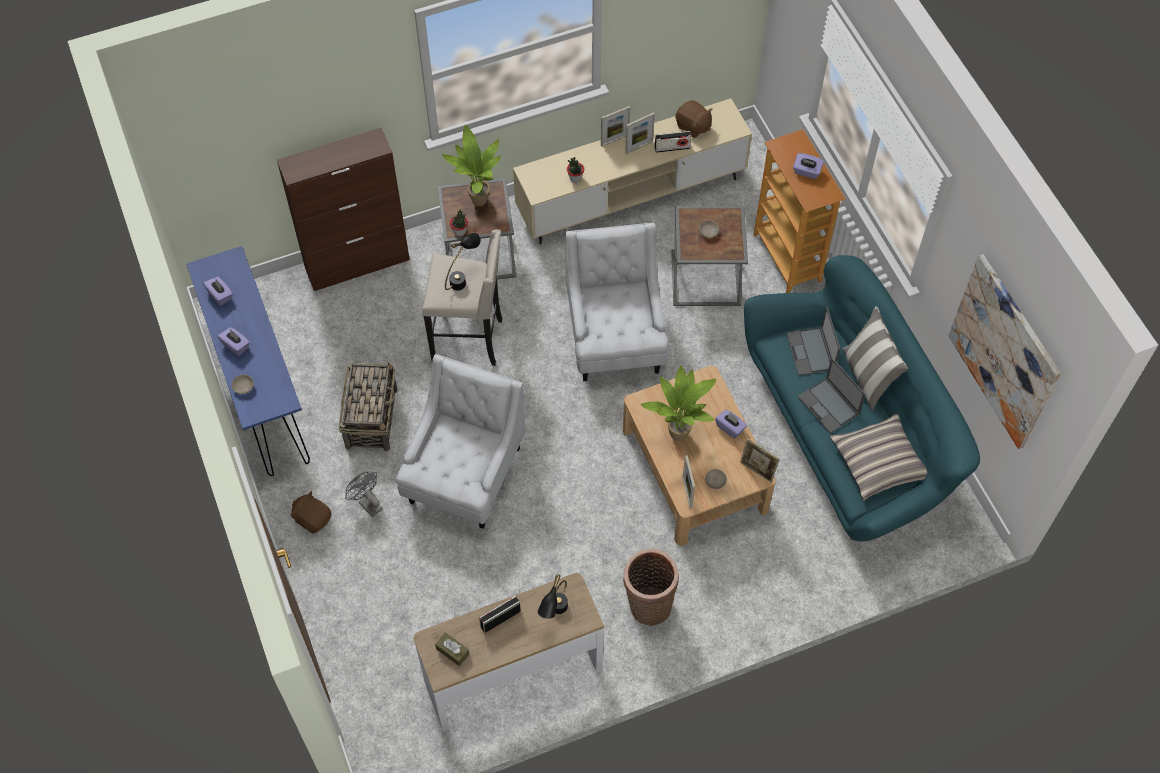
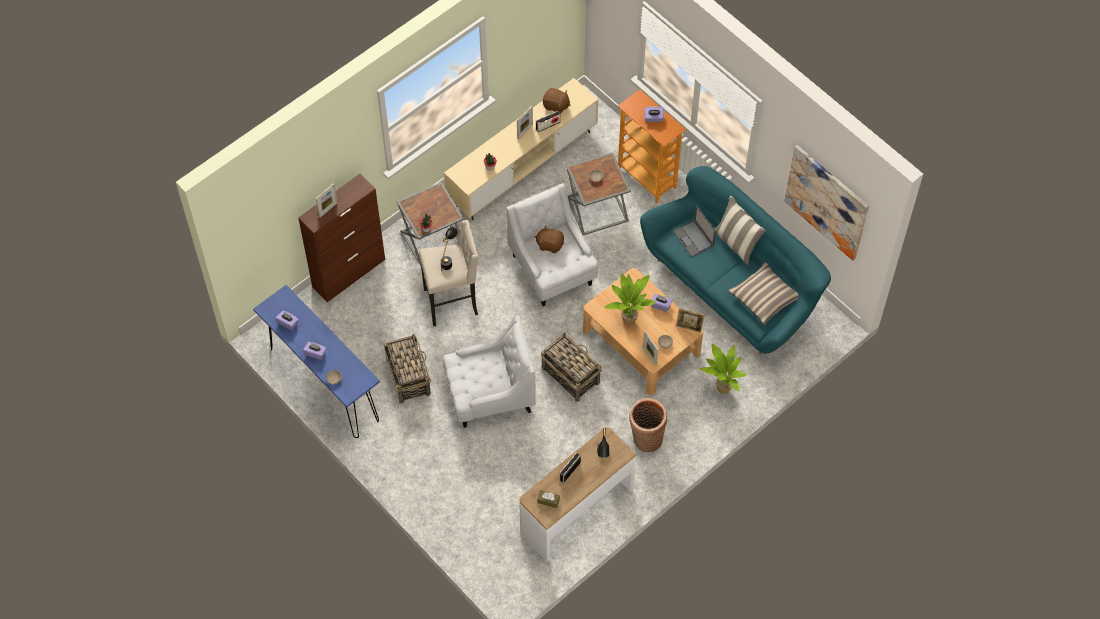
camera: 20 degrees left, 0 degrees up
(313, 518) = (399, 456): brown plush toy -> brown plush toy (550, 244)
(367, 503) = (431, 434): grey fan -> none
(464, 477) = (489, 396): white armchair -> white armchair turned 75 degrees clockwise
(477, 201) = (428, 203): potted plant -> potted plant (721, 390)
(581, 483) = (570, 375): none -> basket
(614, 140) = (506, 132): picture frame -> picture frame (328, 210)
(829, 406) = (719, 271): laptop -> none

